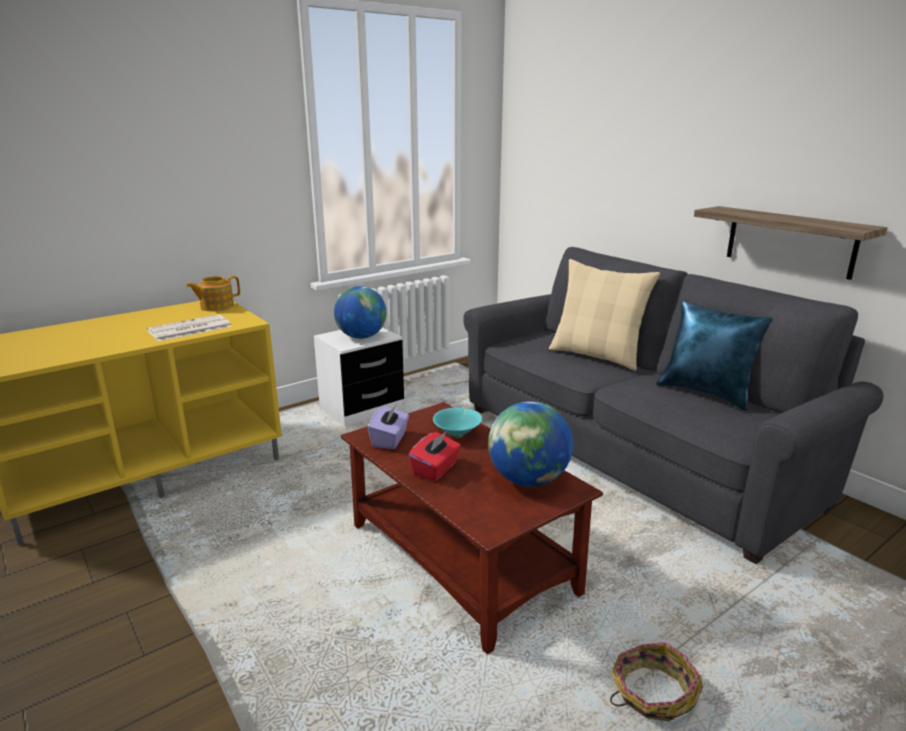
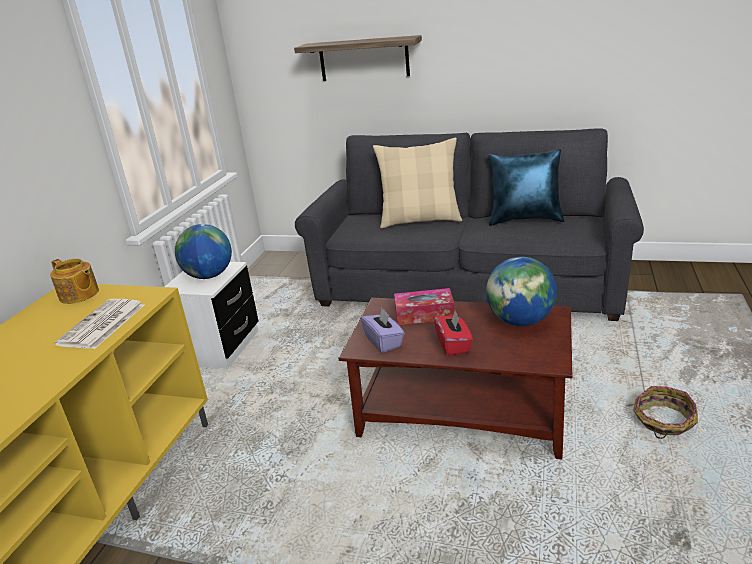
camera: 35 degrees left, 5 degrees up
(216, 307) = (79, 295): teapot -> teapot turned 75 degrees counterclockwise
(458, 434) = (424, 314): turquoise bowl -> tissue box
(790, 241) = (536, 91): shelf -> shelf (364, 59)

